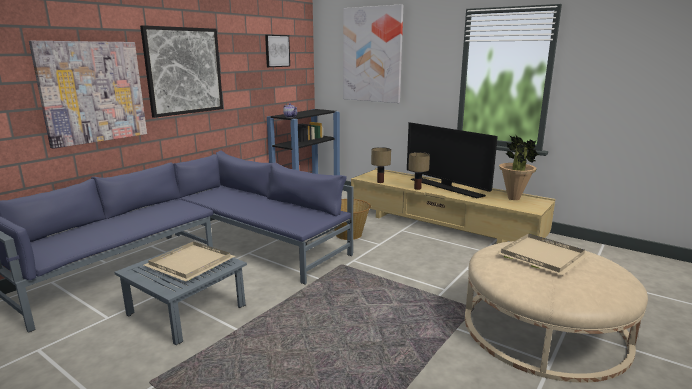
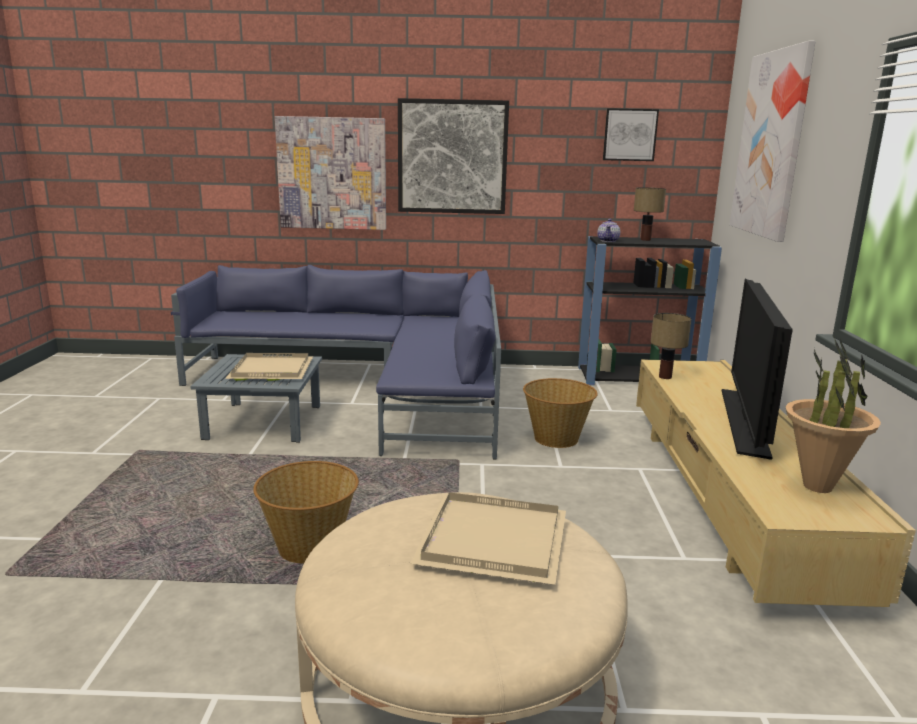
camera: 55 degrees right, 0 degrees up
(396, 337) = (309, 547): none -> basket
(417, 188) = (689, 404): table lamp -> table lamp (645, 239)

